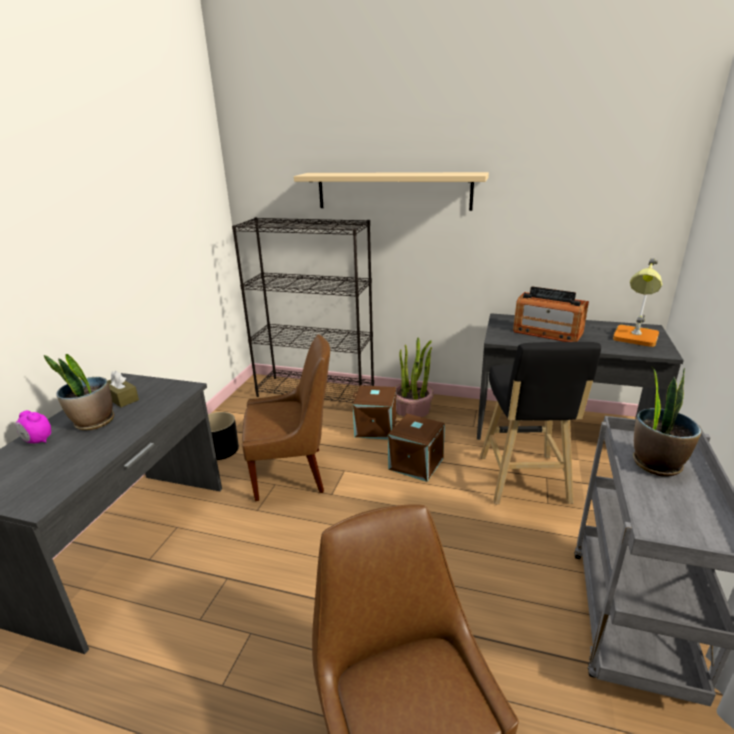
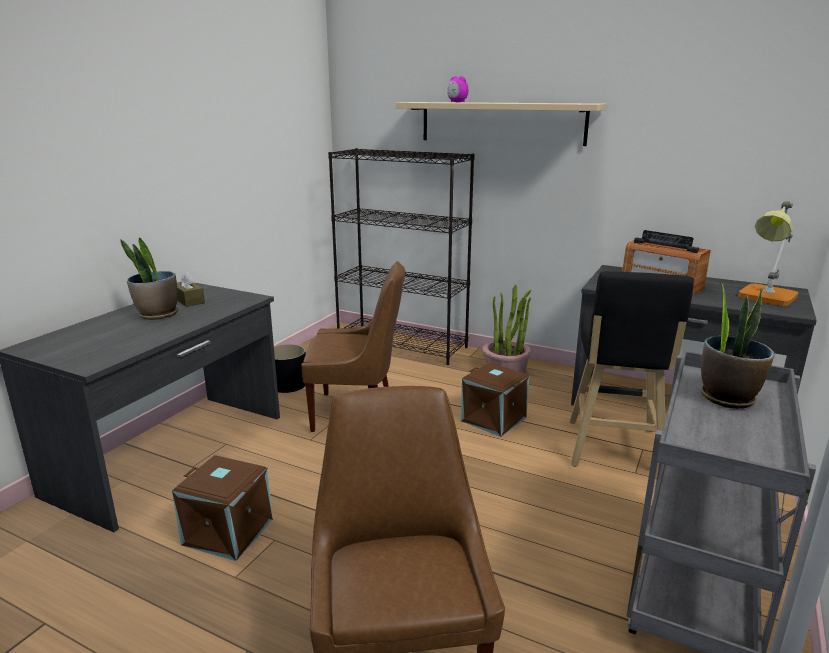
camera: 10 degrees right, 5 degrees down
(38, 441) = (104, 323): alarm clock -> alarm clock (457, 102)
(376, 427) = (459, 382): brown storage box -> brown storage box (229, 531)

